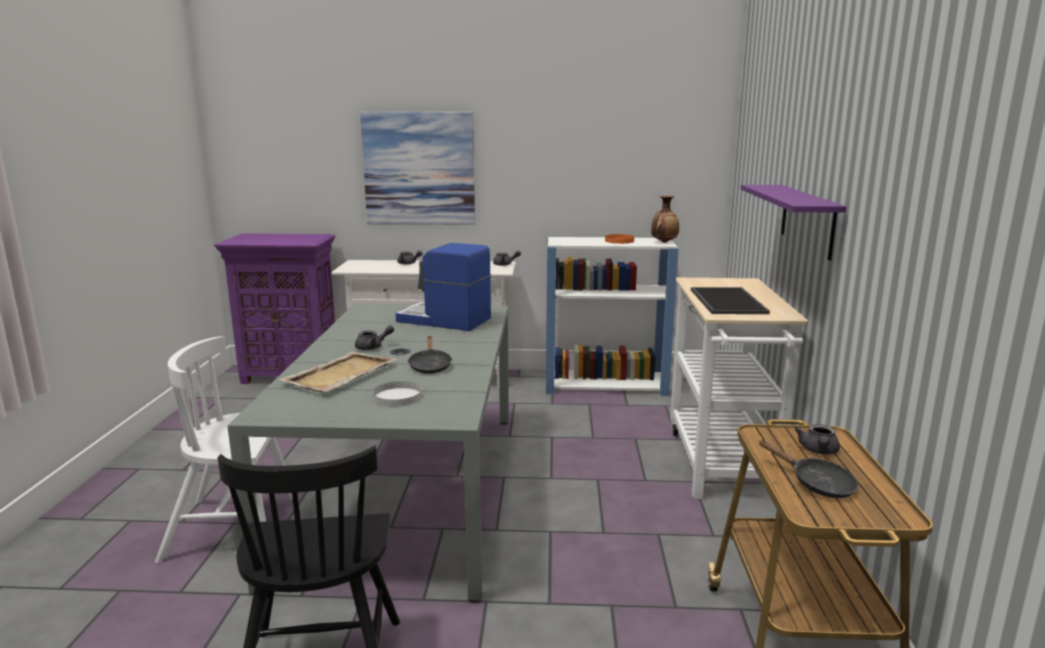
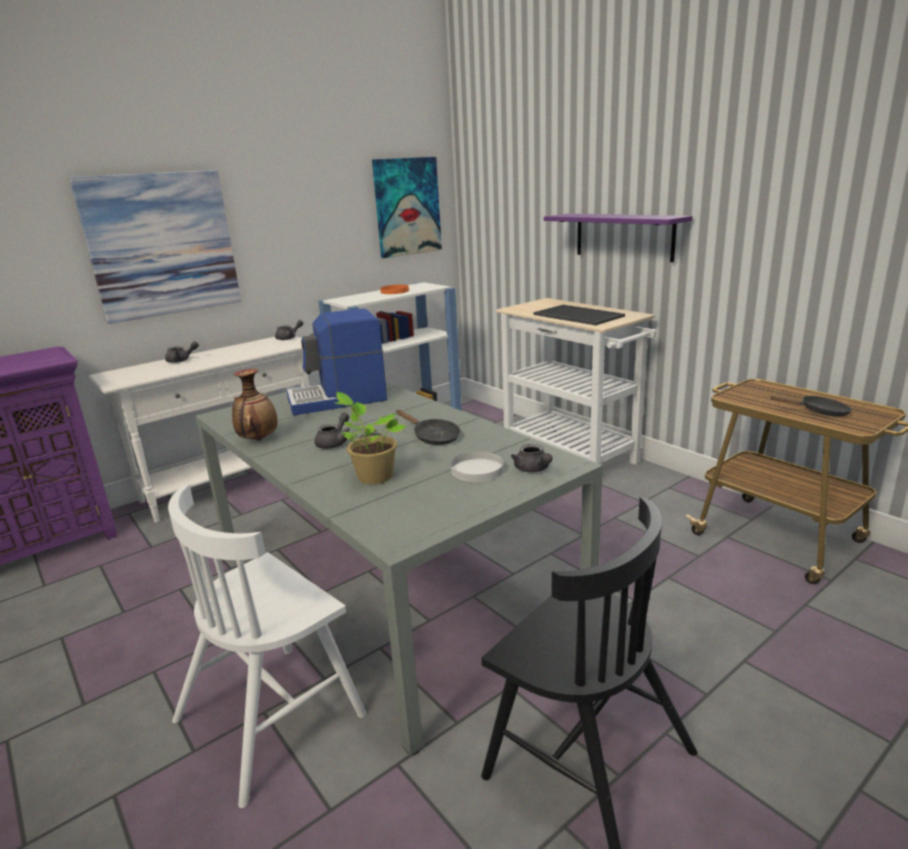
camera: 40 degrees left, 5 degrees up
(339, 375) = (373, 476): beige tray -> potted plant
(663, 242) = (432, 285): vase -> vase (258, 439)
(667, 158) = (407, 207): none -> picture
(818, 451) = (776, 395): grey teapot -> grey teapot (533, 470)

